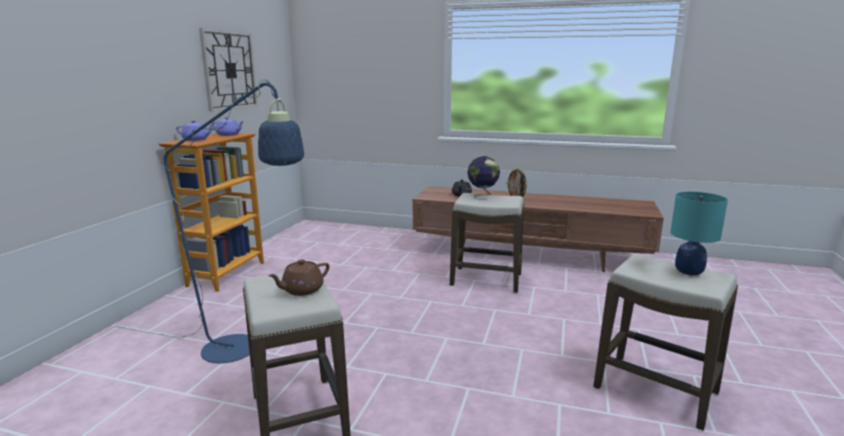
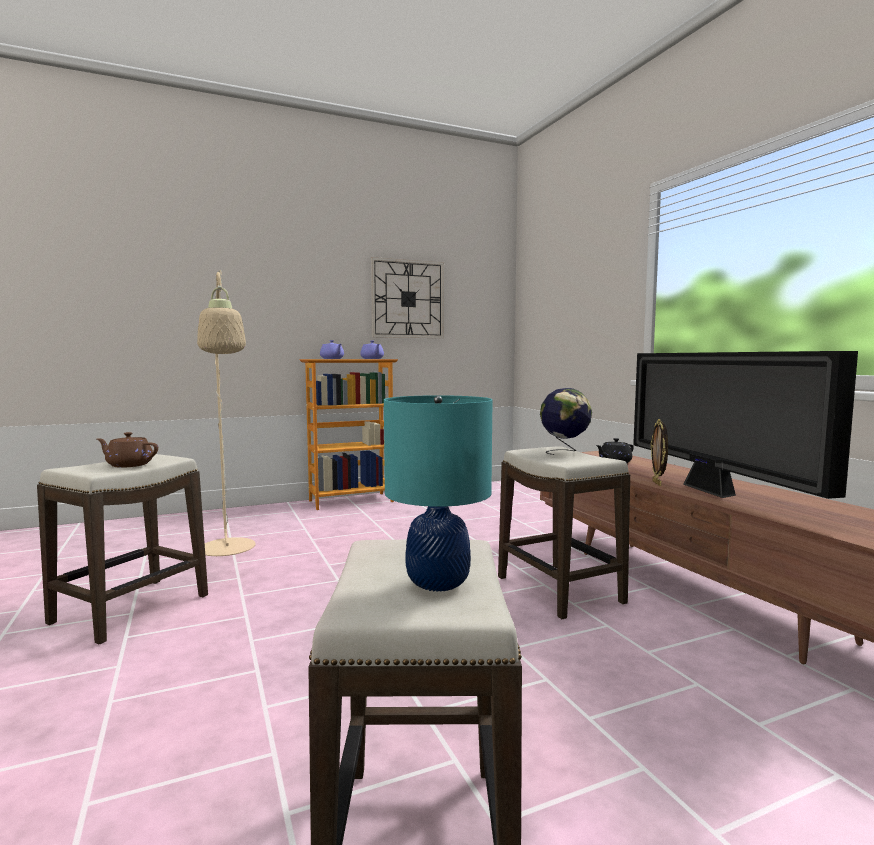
camera: 50 degrees right, 10 degrees down
(242, 350) = (228, 551): blue floor lamp -> beige floor lamp
(543, 203) = (711, 491): none -> television

